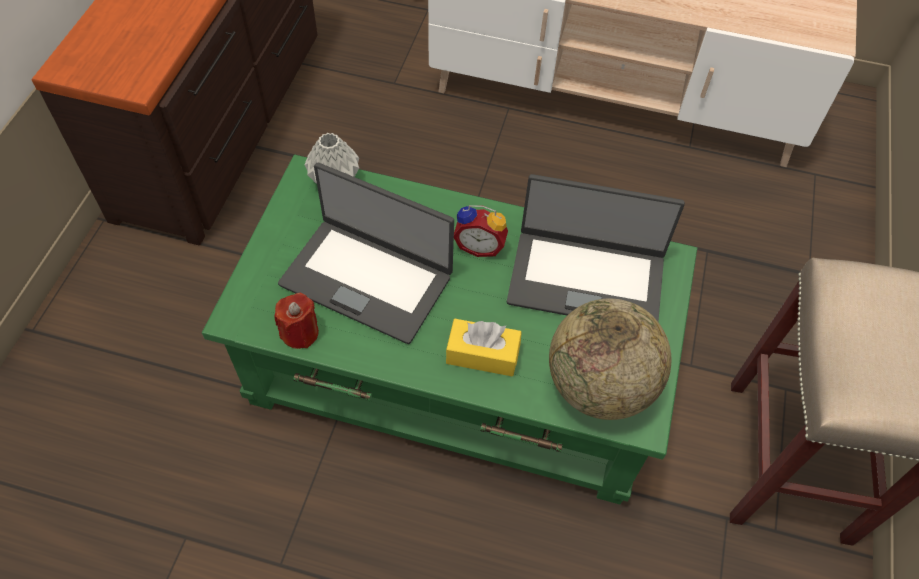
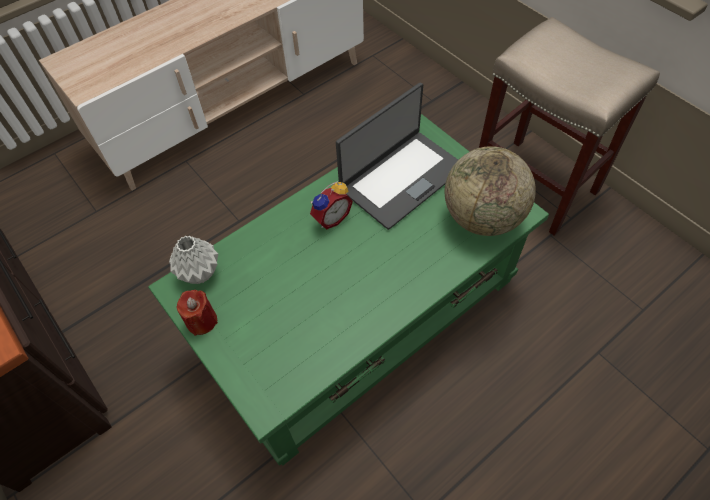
camera: 50 degrees left, 0 degrees up
(300, 333) = (314, 368): red candle -> red candle (201, 321)
(367, 278) = (302, 299): laptop -> none
(482, 354) = (415, 265): yellow tissue box -> none

